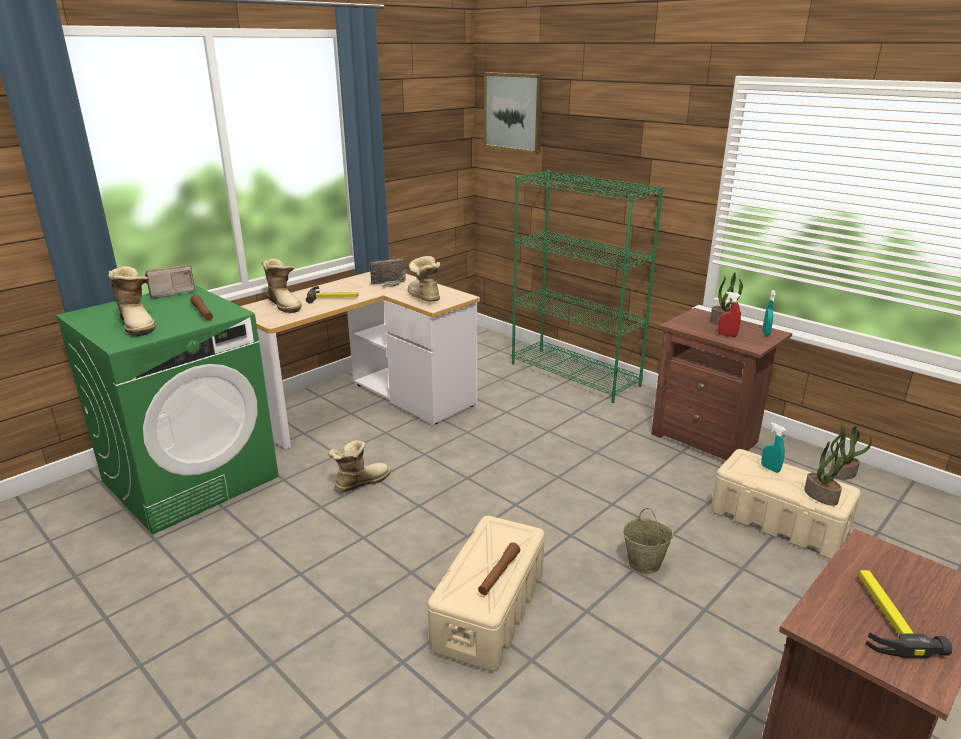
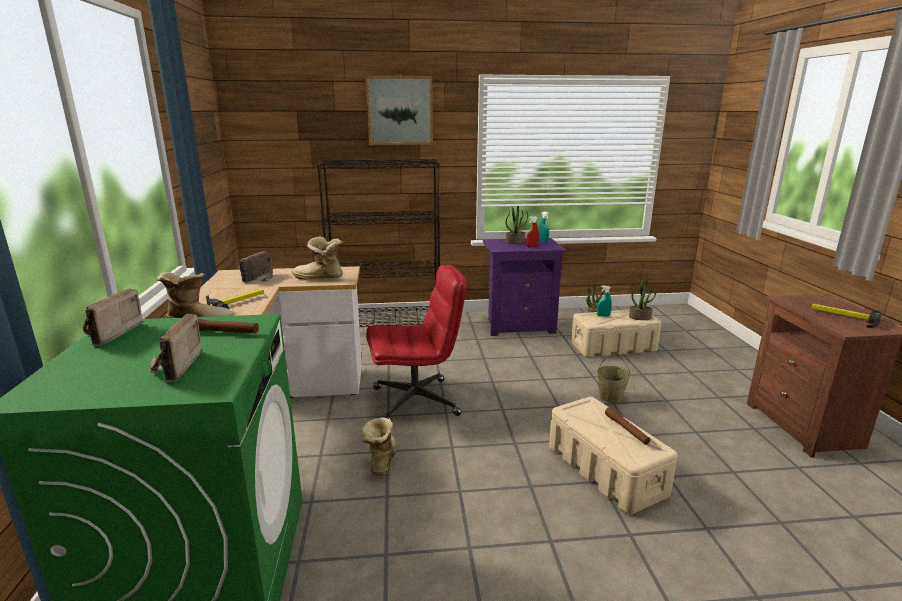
camera: 50 degrees left, 5 degrees down
(138, 324) = (173, 368): boot -> radio
(464, 455) = (416, 401): none -> red office chair
(513, 112) = (272, 112): picture -> picture (400, 110)
(575, 374) = (387, 323): green bookcase -> black bookcase
(708, 439) = (519, 326): brown nightstand -> purple nightstand

